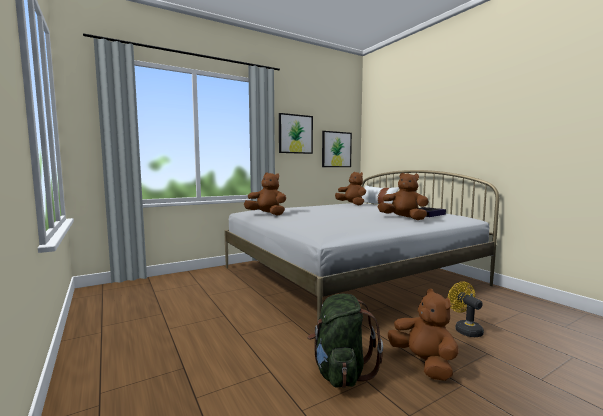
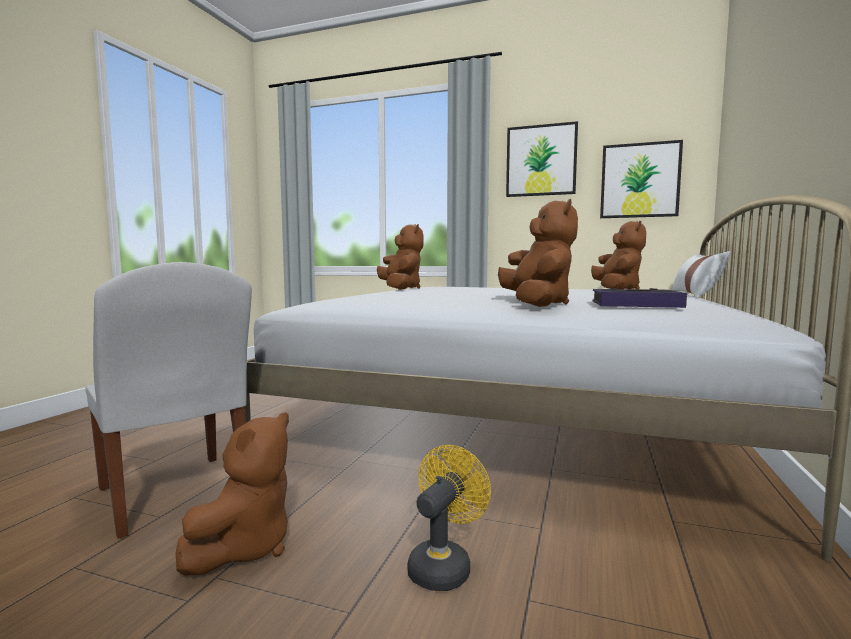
camera: 50 degrees right, 0 degrees up
(340, 372) = (175, 495): green backpack -> white chair

